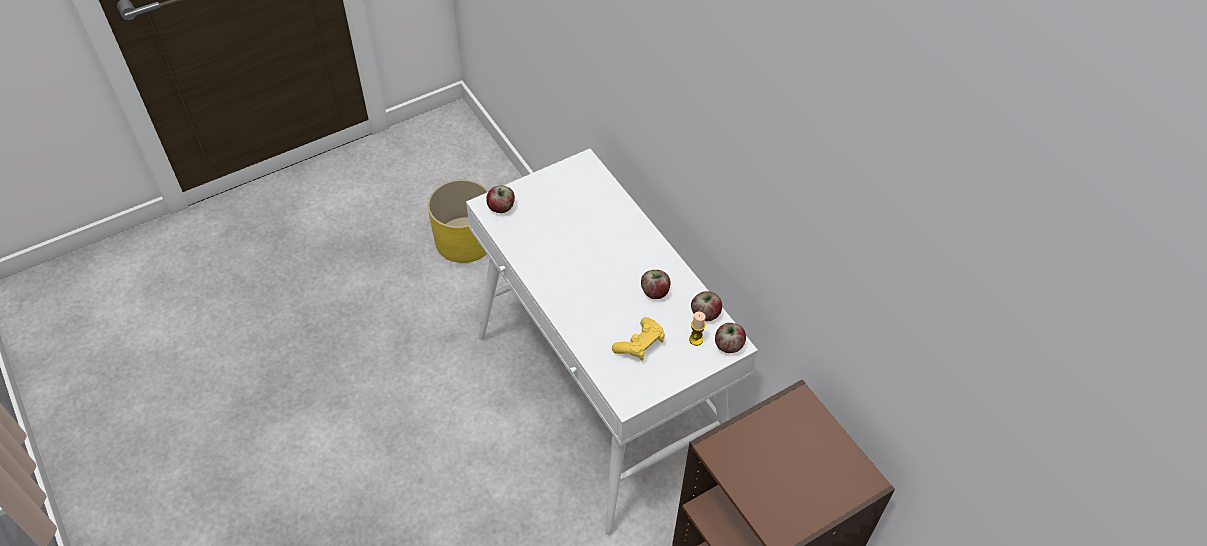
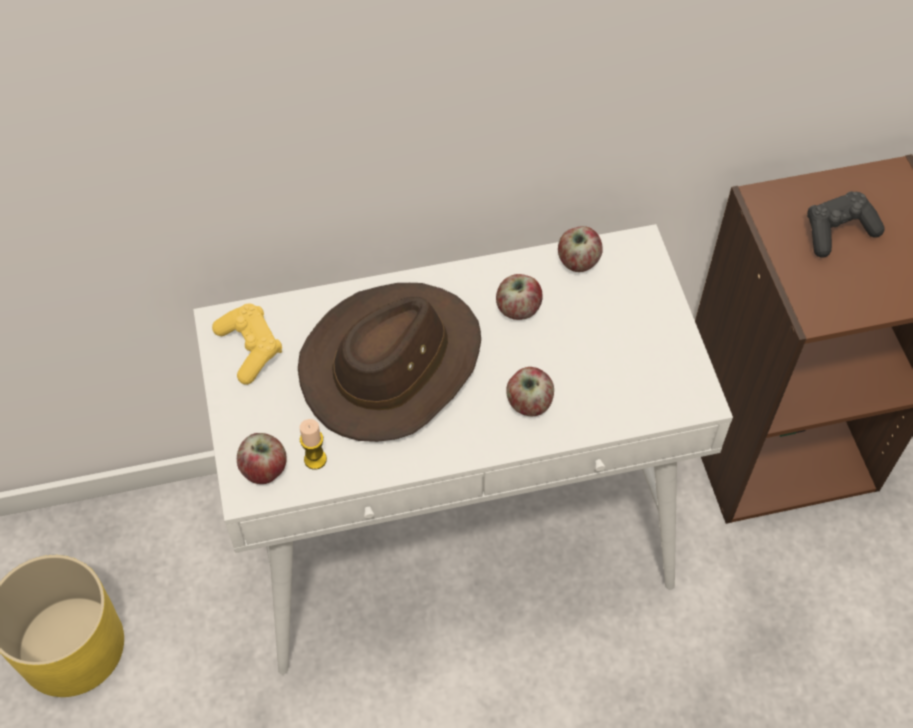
camera: 70 degrees left, 5 degrees up
(590, 243) = (392, 364): none -> brown hat
(640, 345) = (607, 355): yellow game controller -> yellow game controller (250, 349)
(696, 339) = (618, 286): candle -> candle (315, 459)
(728, 345) = (640, 253): apple -> apple (529, 403)
(794, 450) = (837, 232): none -> black game controller

